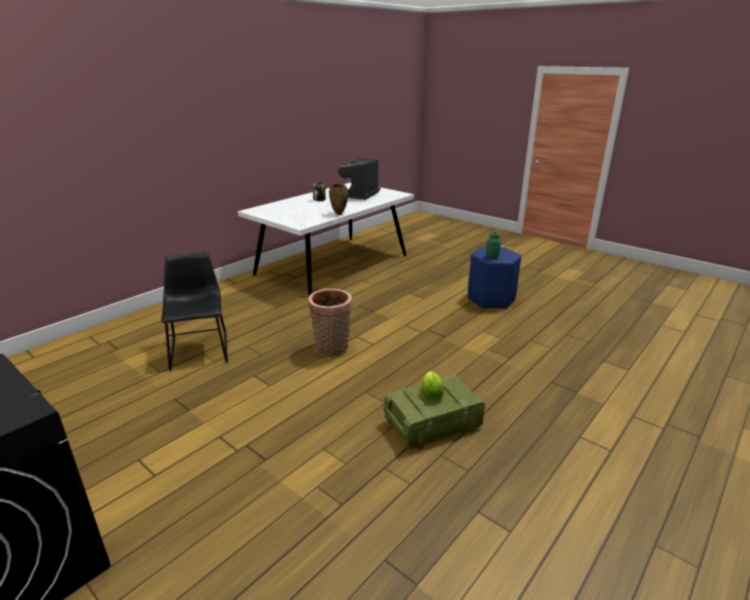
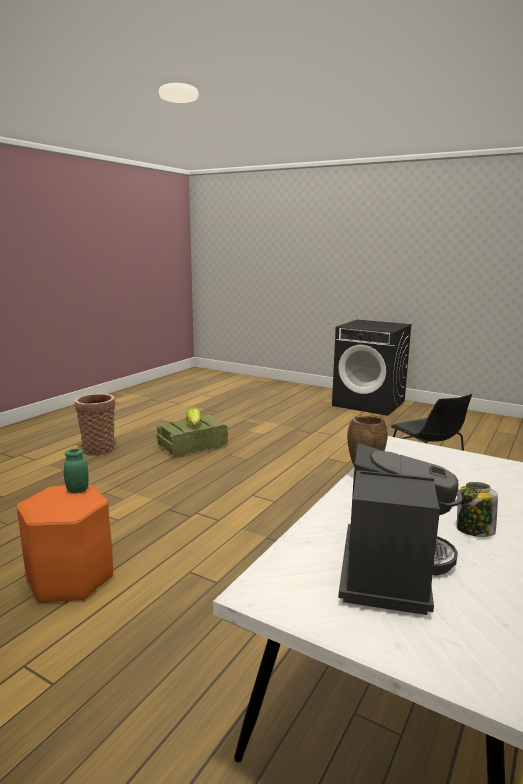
camera: 170 degrees right, 10 degrees down
(332, 350) = (293, 486): basket -> basket (98, 449)
(491, 299) = (71, 579): blue stool -> orange stool

